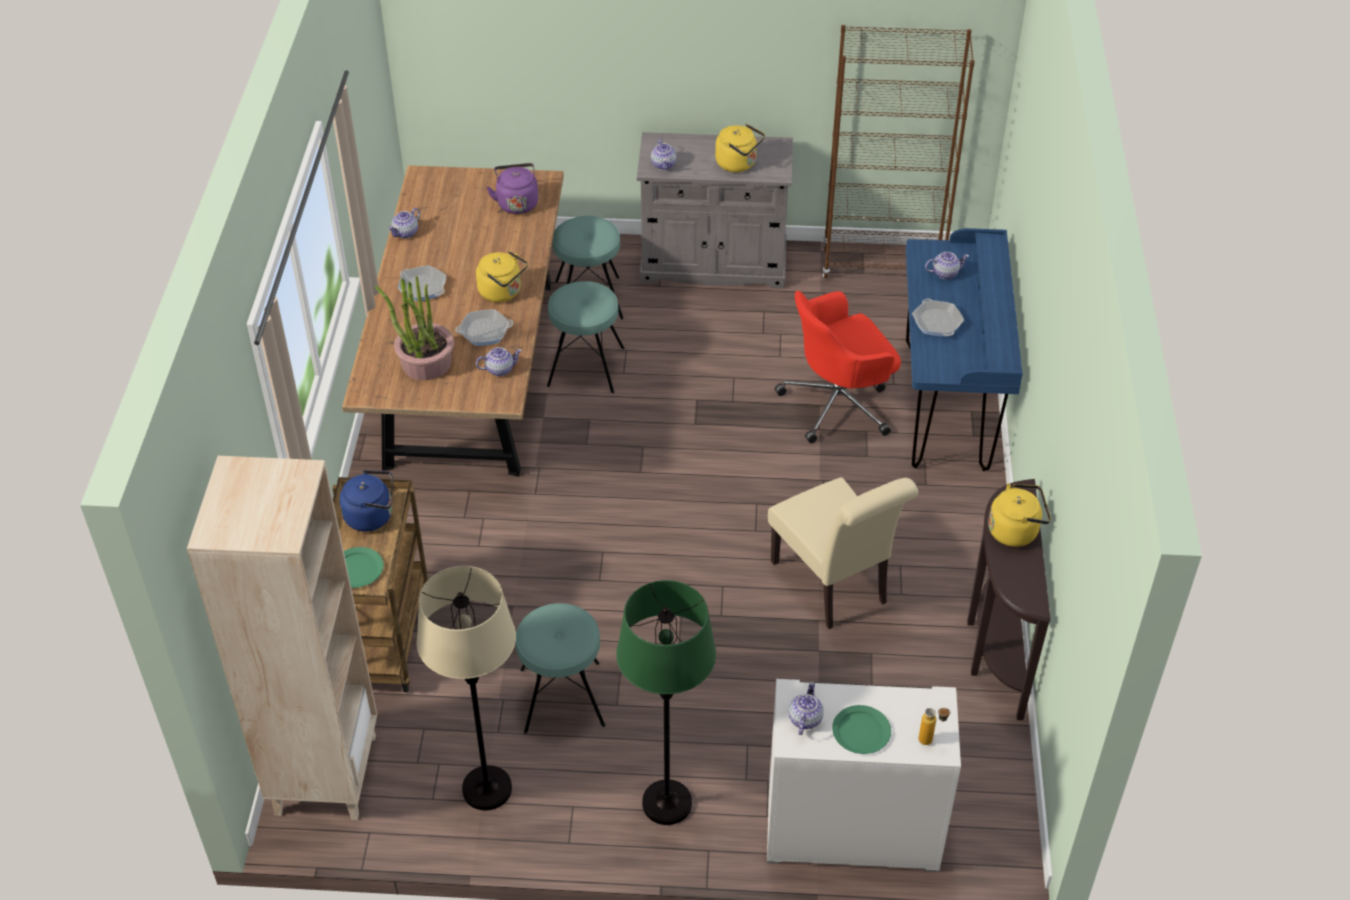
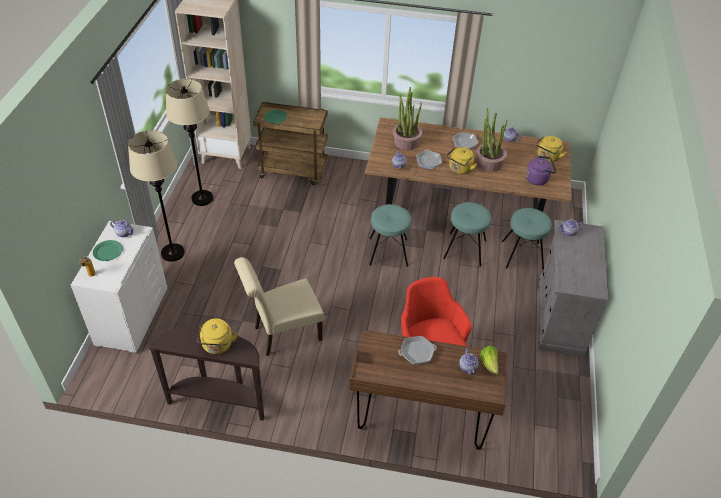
camera: 95 degrees right, 0 degrees up
(372, 516) = (305, 122): blue kettle -> none
(479, 257) = (489, 163): none -> potted plant
(562, 697) = (242, 224): turquoise stool -> turquoise stool (388, 252)
(666, 803) = (172, 253): green floor lamp -> beige floor lamp
(738, 164) = (573, 267): yellow kettle -> yellow kettle (547, 158)
(882, 265) = (566, 410): brown bookcase -> none
(932, 254) = (489, 364): none -> lettuce
(947, 407) = (421, 419): blue desk -> brown desk

